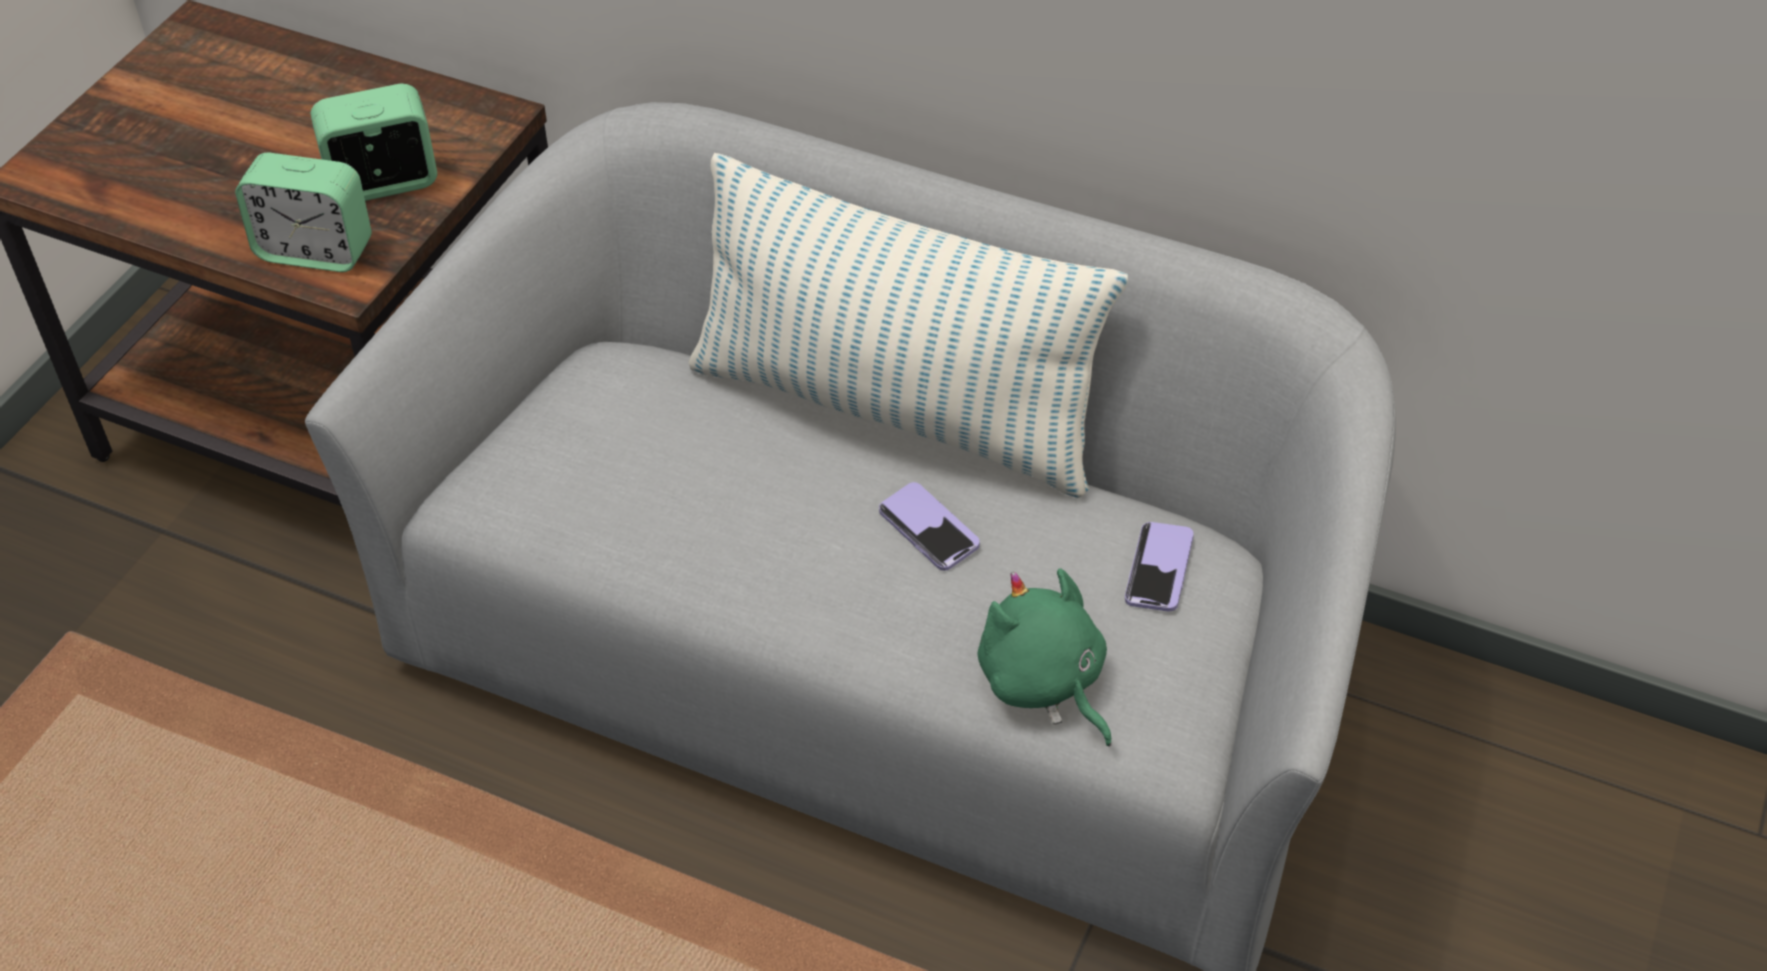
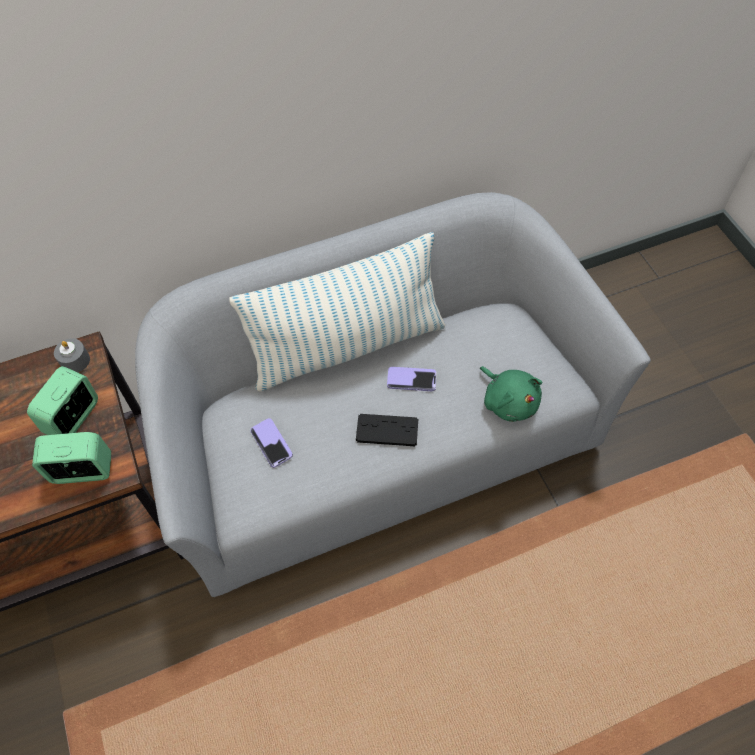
camera: 45 degrees left, 10 degrees up
(315, 251) = (82, 470): alarm clock -> alarm clock turned 150 degrees counterclockwise
(471, 119) = (75, 361): none -> grey candle
(799, 565) = (387, 430): none -> black game controller
(1043, 683) = (508, 401): green plush toy -> green plush toy turned 135 degrees counterclockwise
(1159, 569) = (495, 331): phone -> phone (271, 443)

